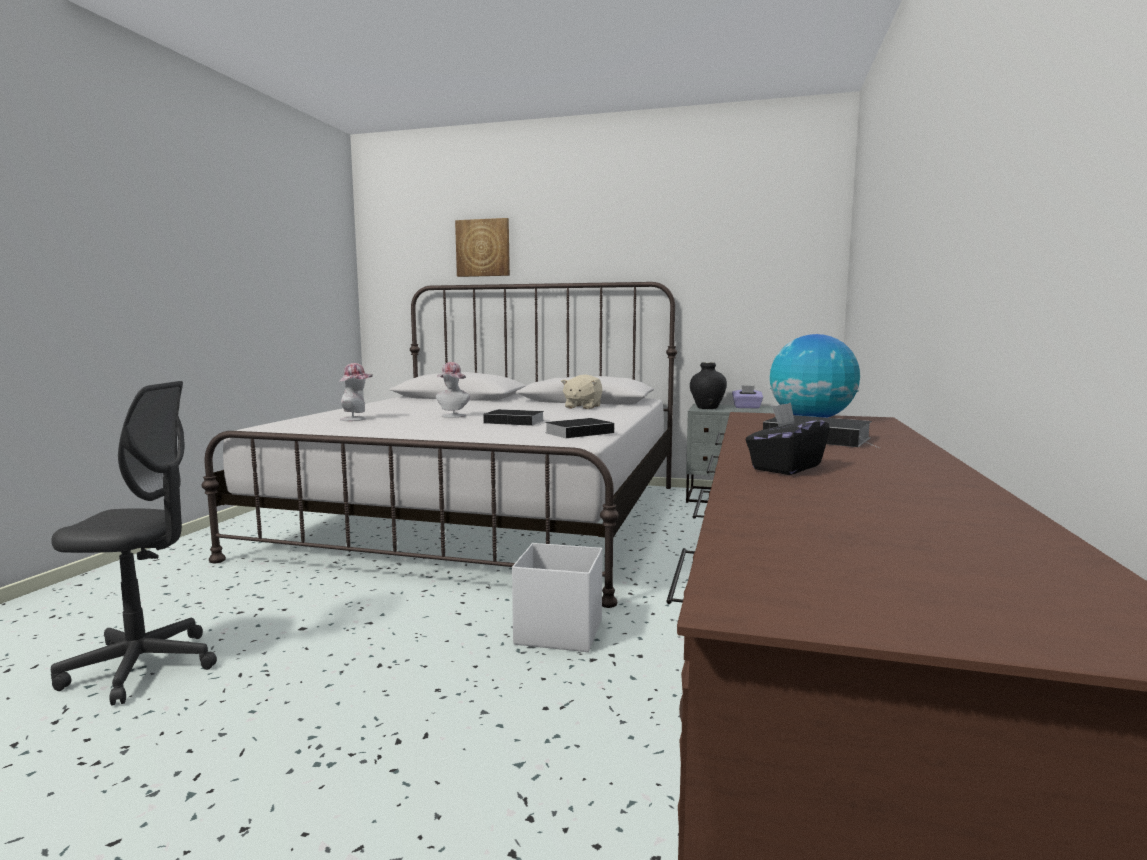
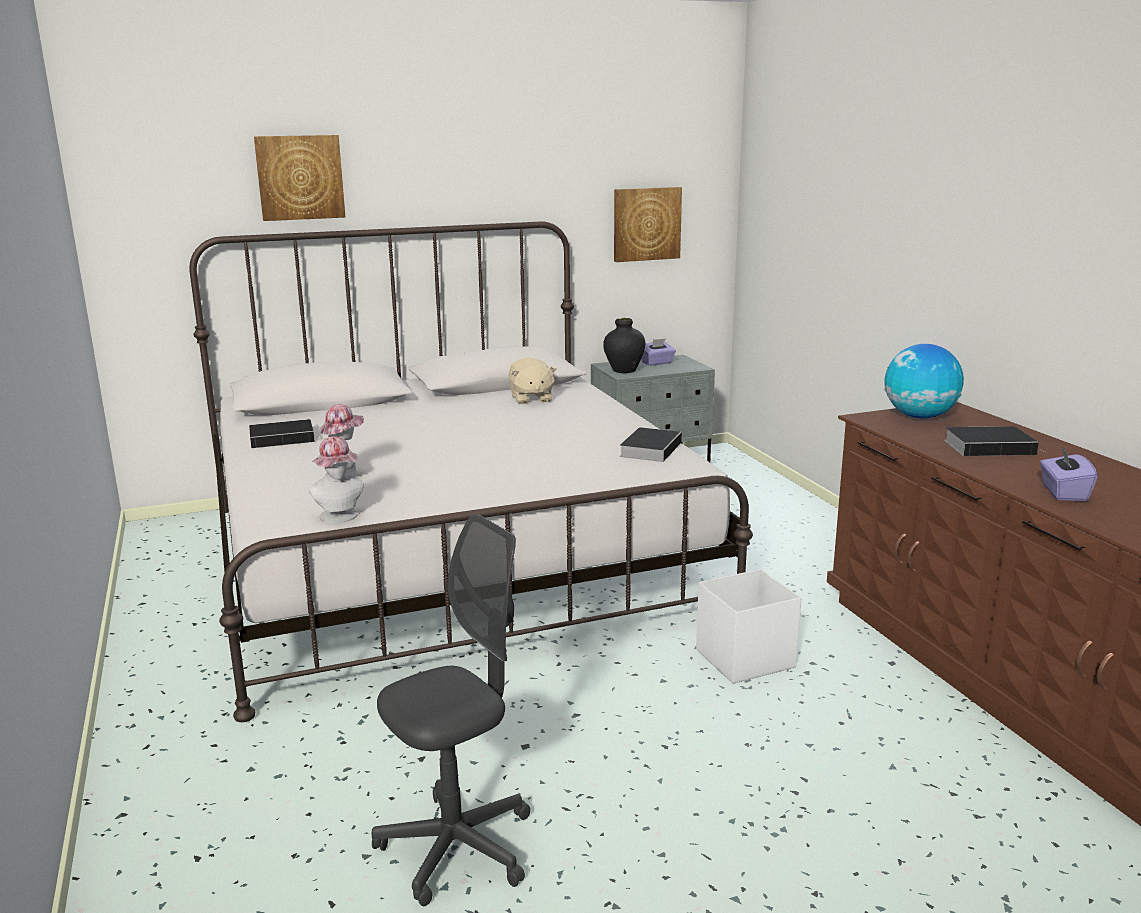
camera: 35 degrees left, 10 degrees up
(452, 416) = (443, 447): hat -> hat (340, 517)
(516, 422) = (541, 443): book -> book (284, 438)
(750, 288) = (646, 224): none -> picture
(785, 467) = (1063, 492): black tissue box -> purple tissue box

